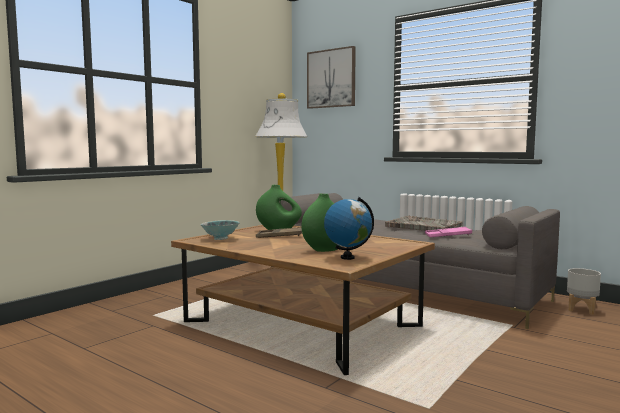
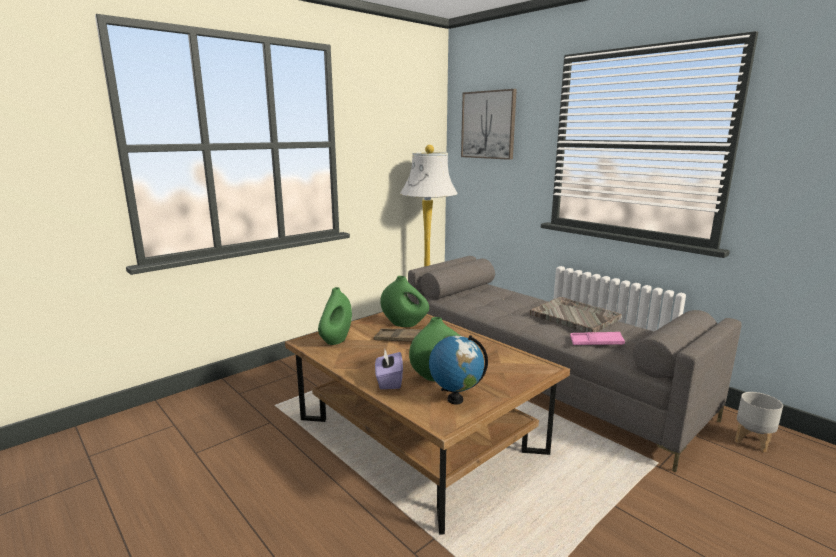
camera: 10 degrees right, 10 degrees up
(220, 239) = (336, 340): bowl -> green vase
(283, 252) = (389, 381): none -> purple tissue box

